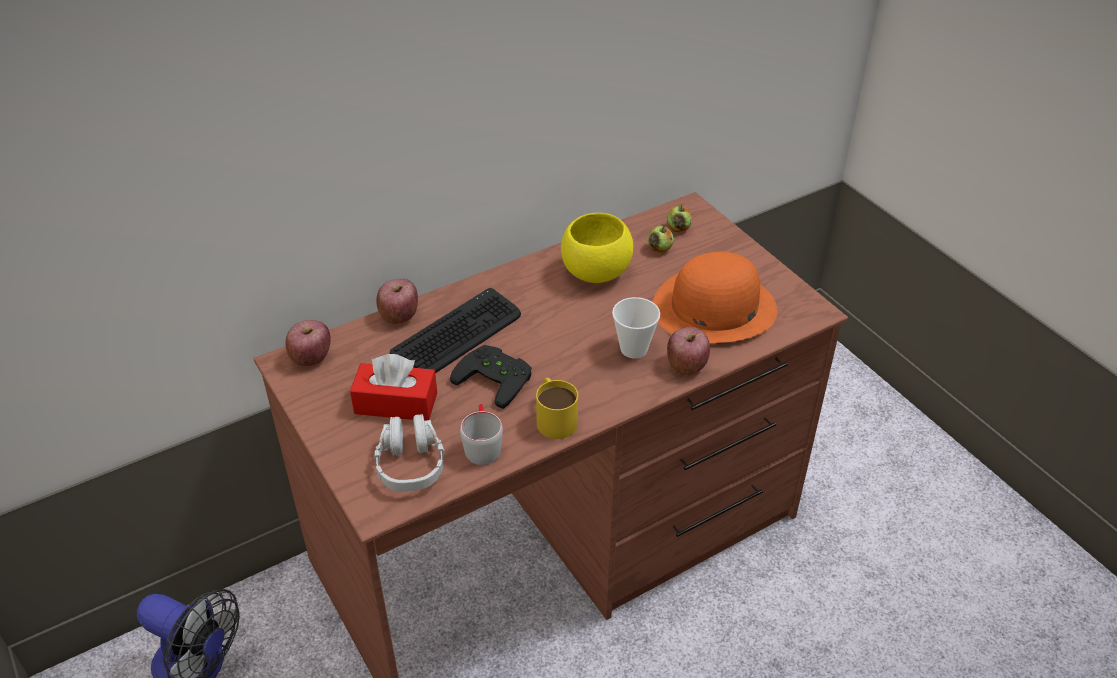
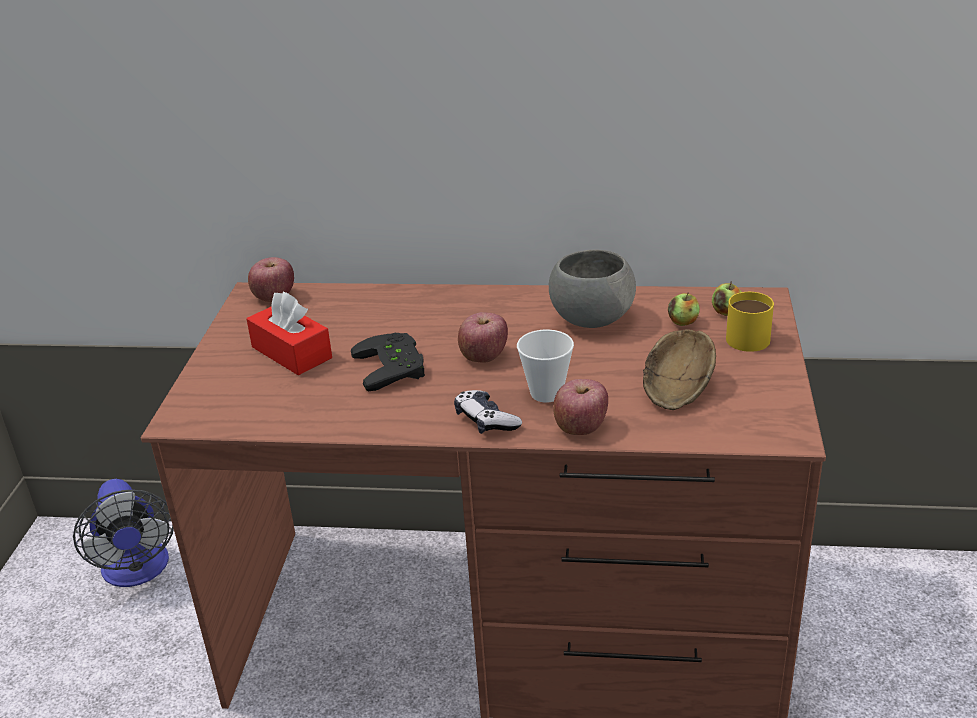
camera: 40 degrees right, 10 degrees down
(399, 316) = (377, 292): apple -> apple (483, 356)
(410, 464) = (244, 400): grey headphones -> none
(457, 335) = (405, 323): keyboard -> none
(482, 445) = (315, 410): grey mug -> none
(554, 417) = (402, 416): yellow mug -> yellow mug (749, 335)
(594, 272) = (590, 319): yellow bowl -> grey bowl
(618, 391) = (486, 420): none -> game controller
(714, 308) = (675, 390): orange hat -> brown bowl

